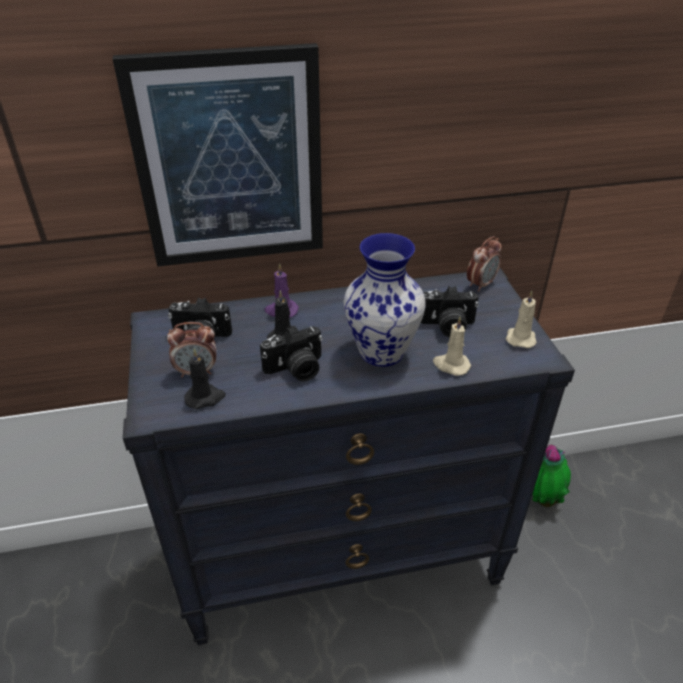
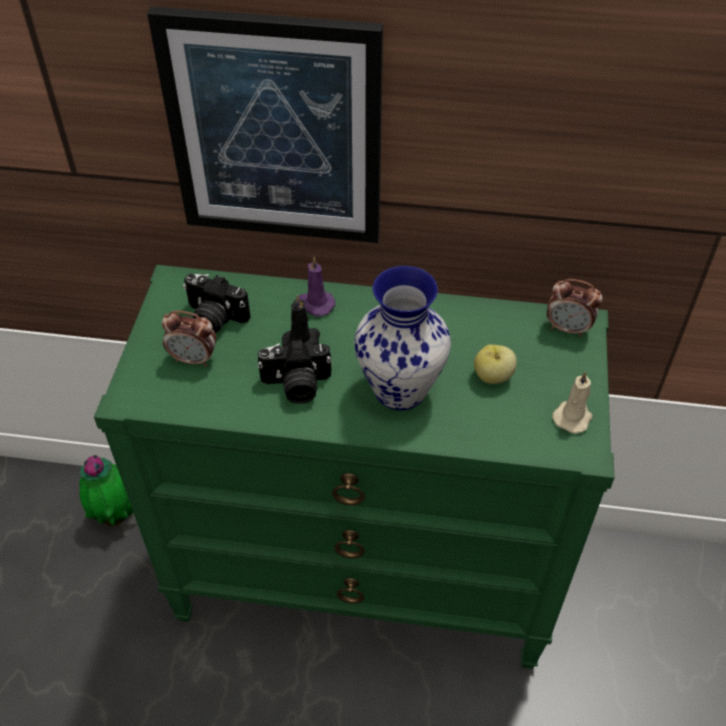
camera: 20 degrees right, 10 degrees up
(205, 398) = (189, 393): black candle -> none
(342, 555) = (365, 575): black dresser -> green dresser
(446, 326) = (492, 376): camera -> apple
(451, 365) = (469, 429): beige candle -> none
(481, 284) = (568, 328): alarm clock -> alarm clock turned 45 degrees clockwise
(542, 500) = (635, 588): potted plant -> potted plant (116, 515)

